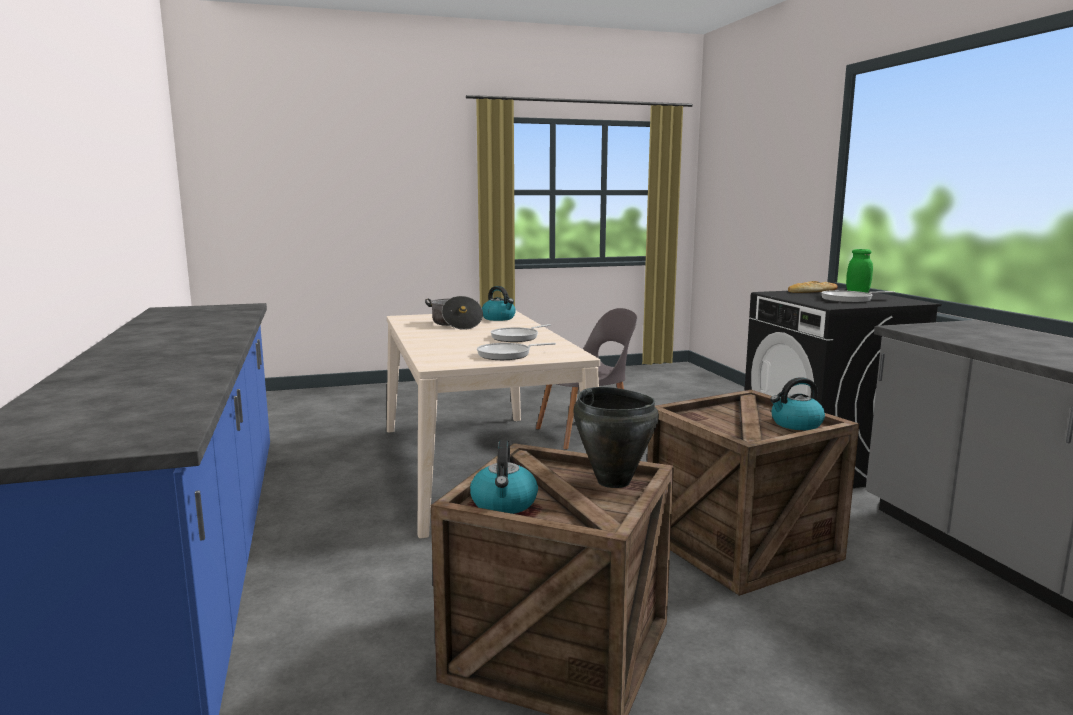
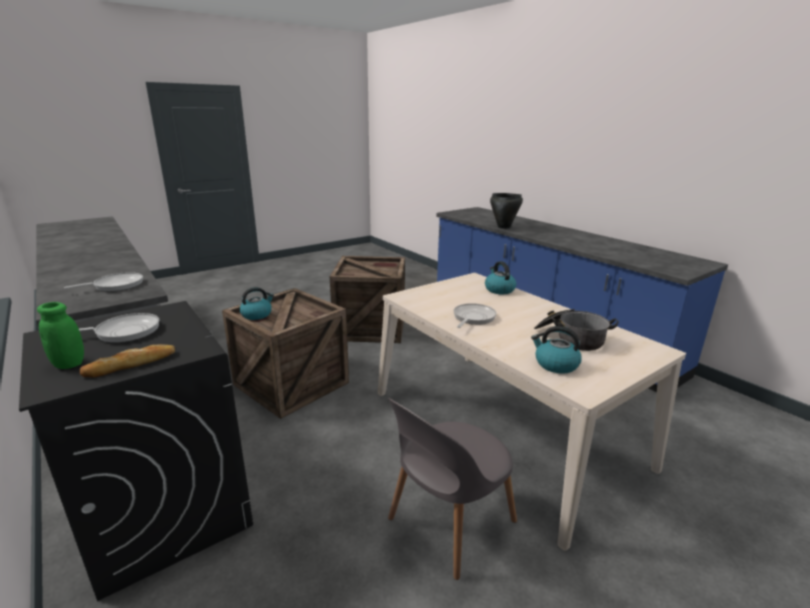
camera: 160 degrees right, 10 degrees up
(504, 504) = (385, 265): kettle -> kettle (499, 289)
(507, 355) = (447, 292): frying pan -> frying pan (116, 285)
(613, 481) = (352, 275): black cooking pot -> black cooking pot (504, 227)

